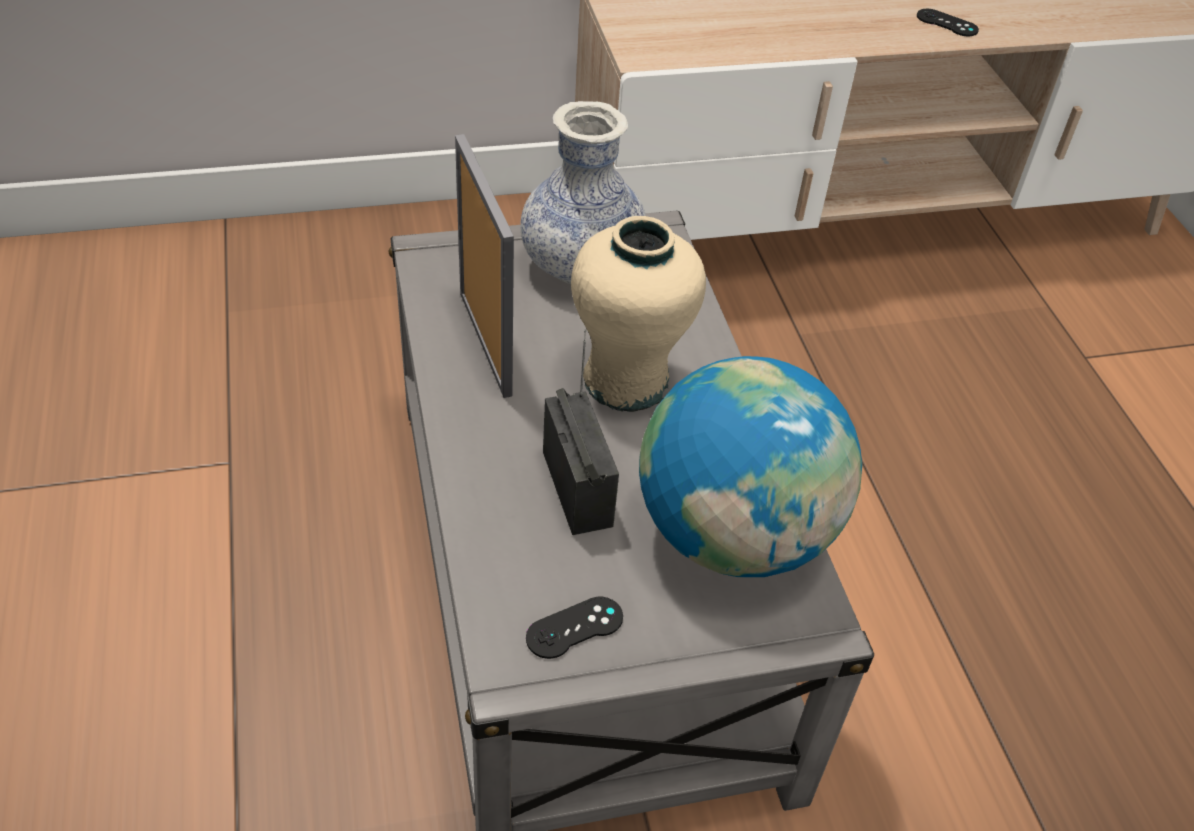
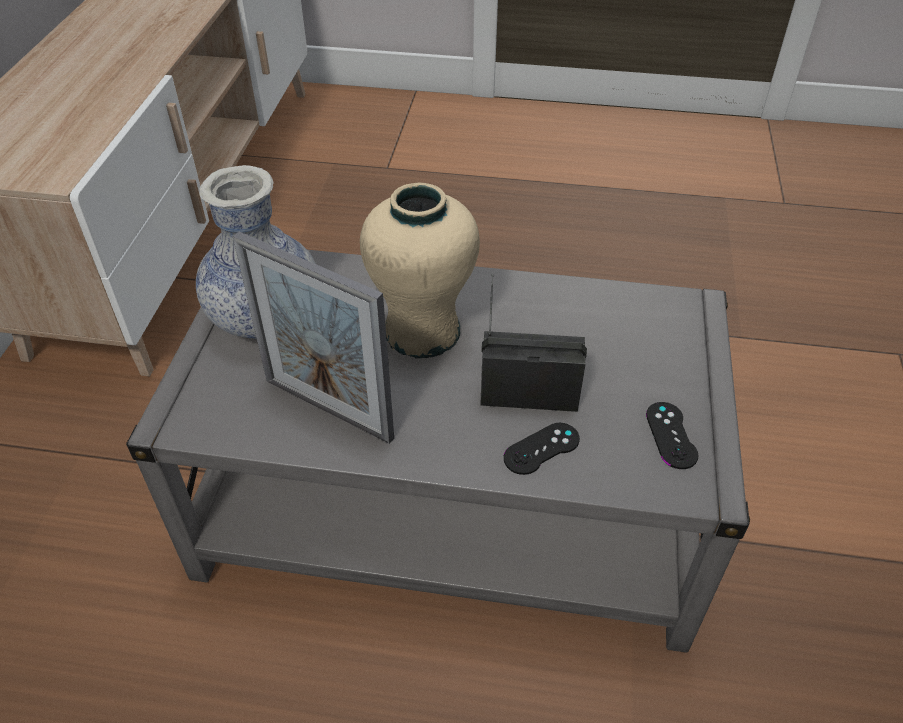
camera: 65 degrees left, 0 degrees up
(485, 343) = (328, 409): picture frame -> picture frame turned 150 degrees counterclockwise
(734, 534) = (605, 321): globe -> none
(947, 23) = (164, 23): black game controller -> black game controller (541, 449)

